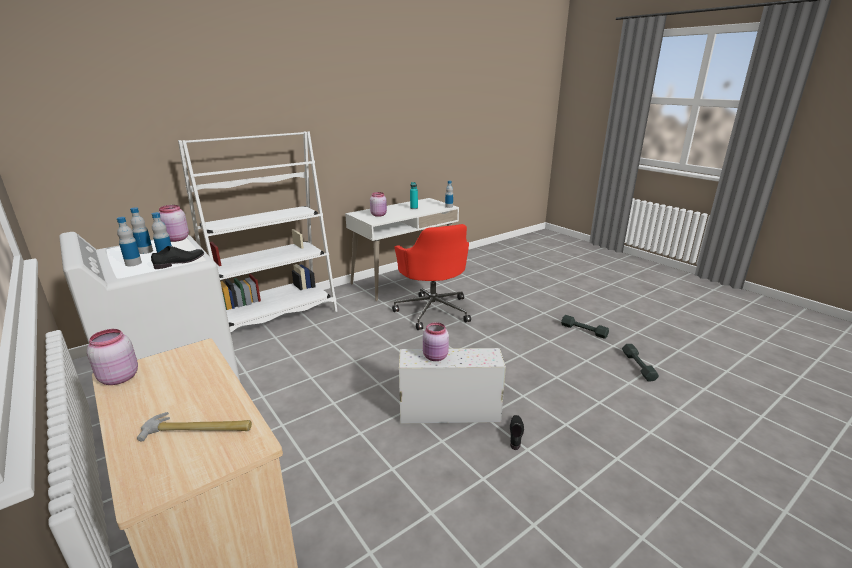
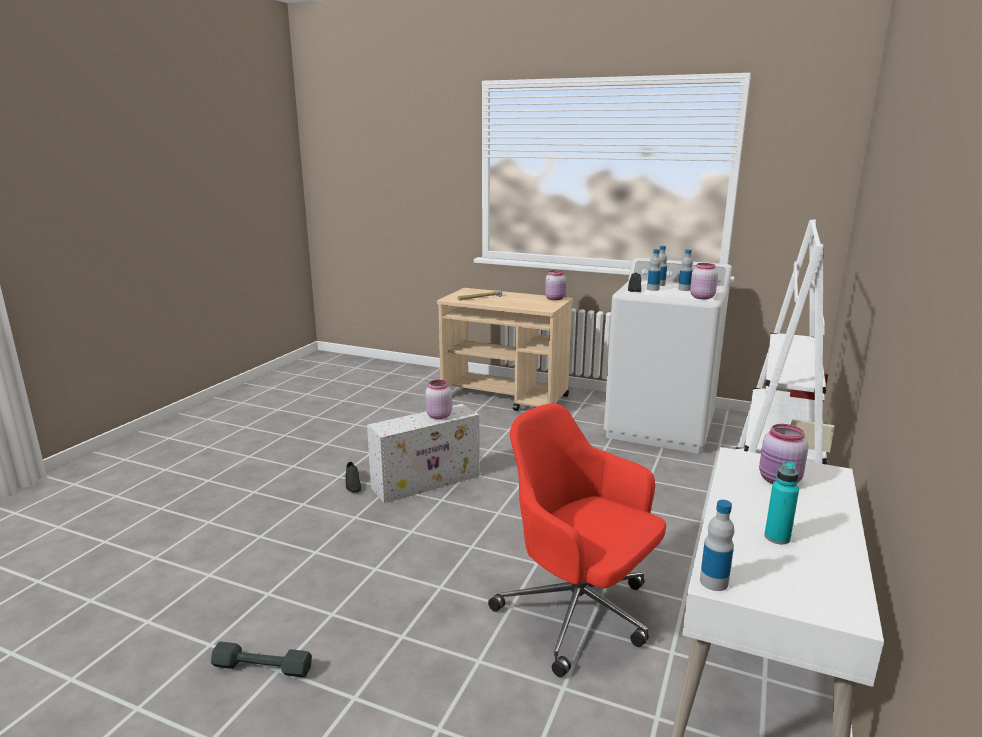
camera: 150 degrees right, 5 degrees down
(638, 366) = (179, 610): grey dumbbell -> none

